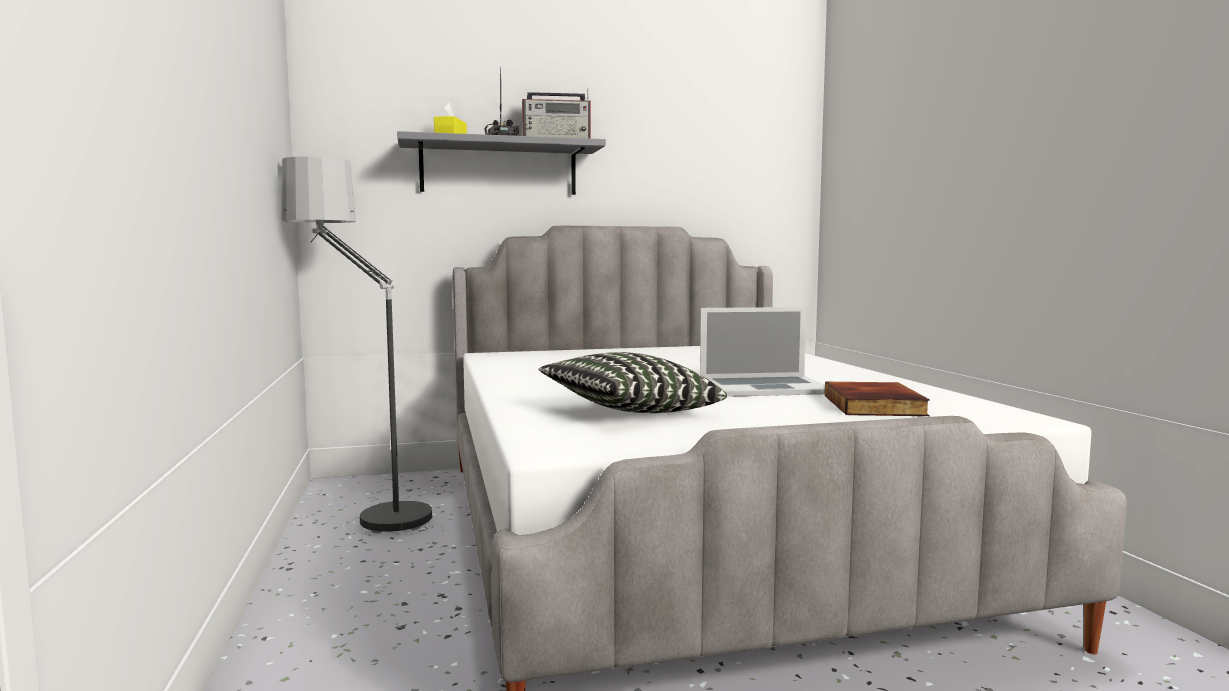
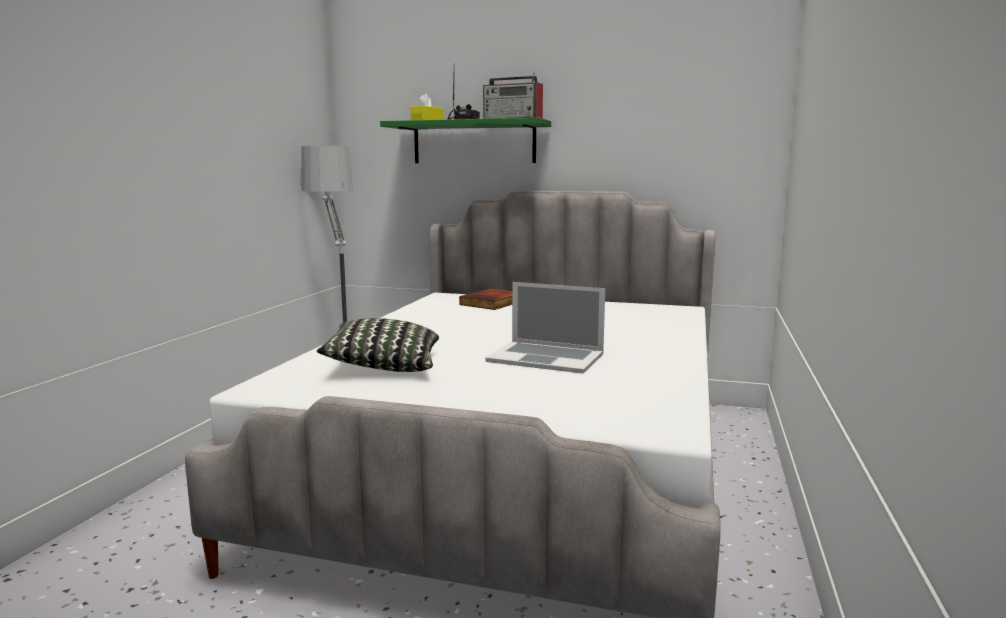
camera: 30 degrees right, 5 degrees up
(499, 168) = (474, 143): grey shelf -> green shelf
(876, 405) = (579, 392): book -> book (493, 303)

